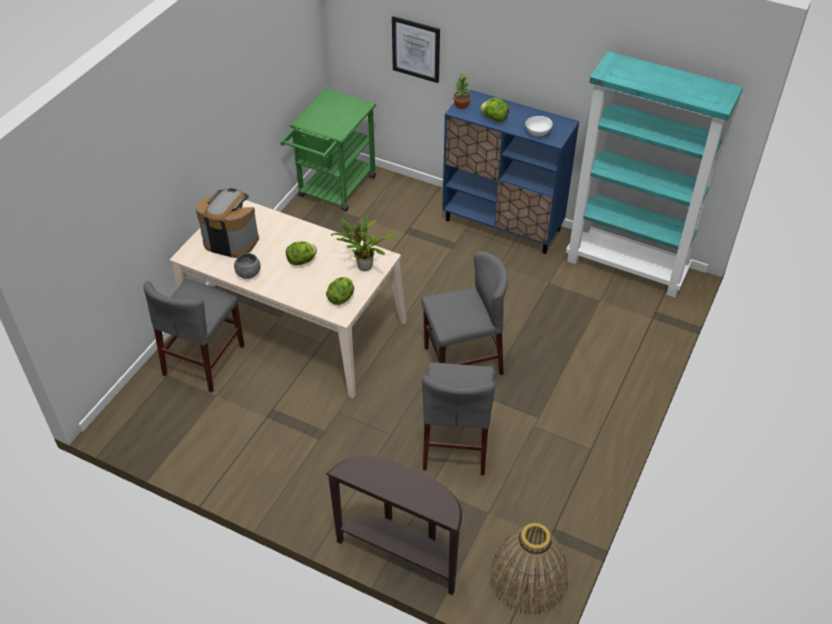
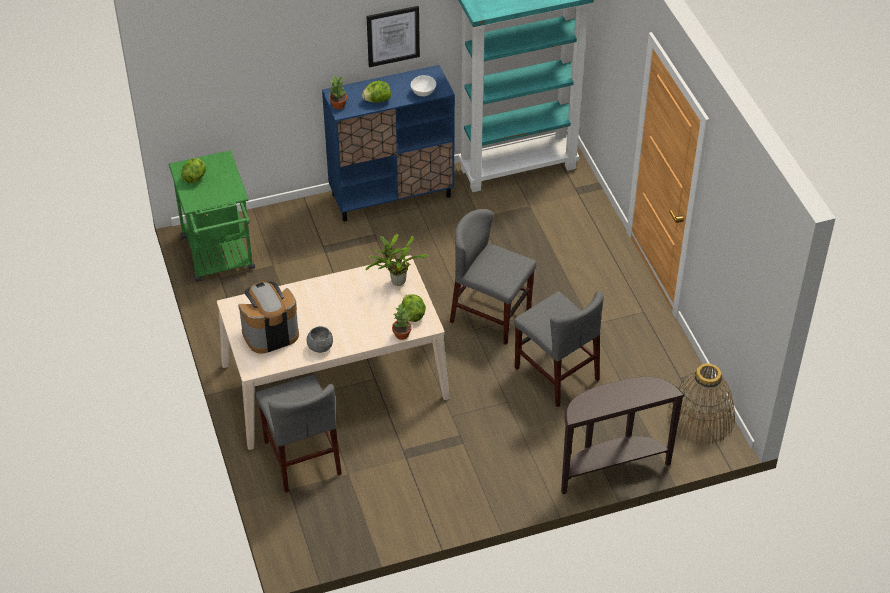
camera: 45 degrees left, 0 degrees up
(302, 261) = (346, 310): lettuce -> lettuce (195, 177)
(314, 306) = (401, 334): none -> potted plant
(416, 49) = (262, 78): picture -> picture (393, 36)
(463, 360) = (490, 316): grey chair -> grey chair turned 90 degrees counterclockwise

